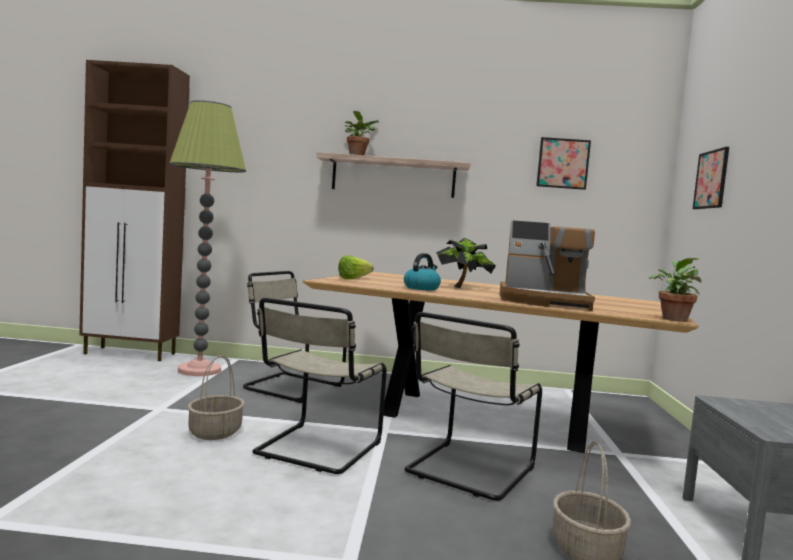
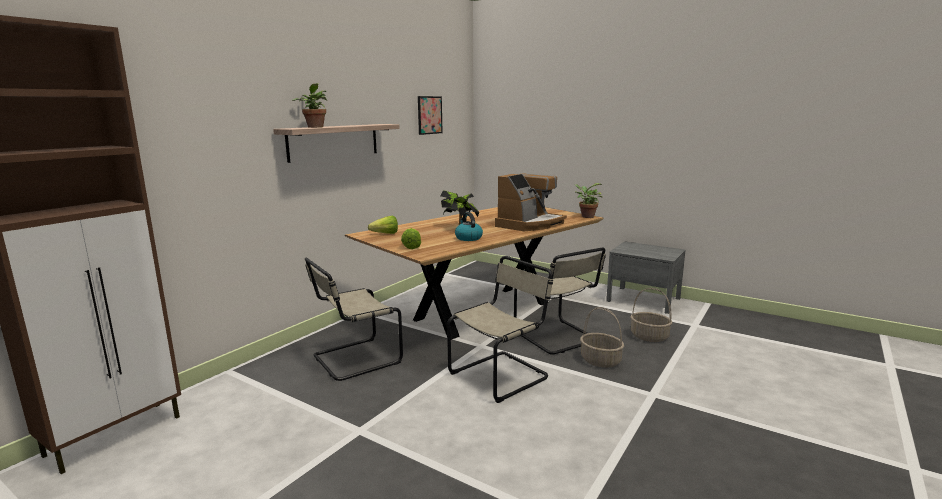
camera: 60 degrees left, 10 degrees up
(199, 370) = (249, 396): floor lamp -> none
(215, 433) = (443, 409): basket -> basket (601, 361)
(316, 449) = (501, 375): beige chair -> beige chair turned 90 degrees counterclockwise
(386, 275) = (382, 234): none -> lettuce
(711, 179) = (524, 125): picture -> none

